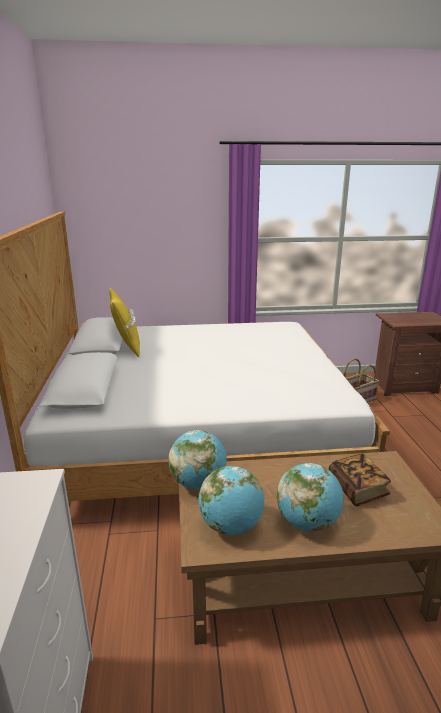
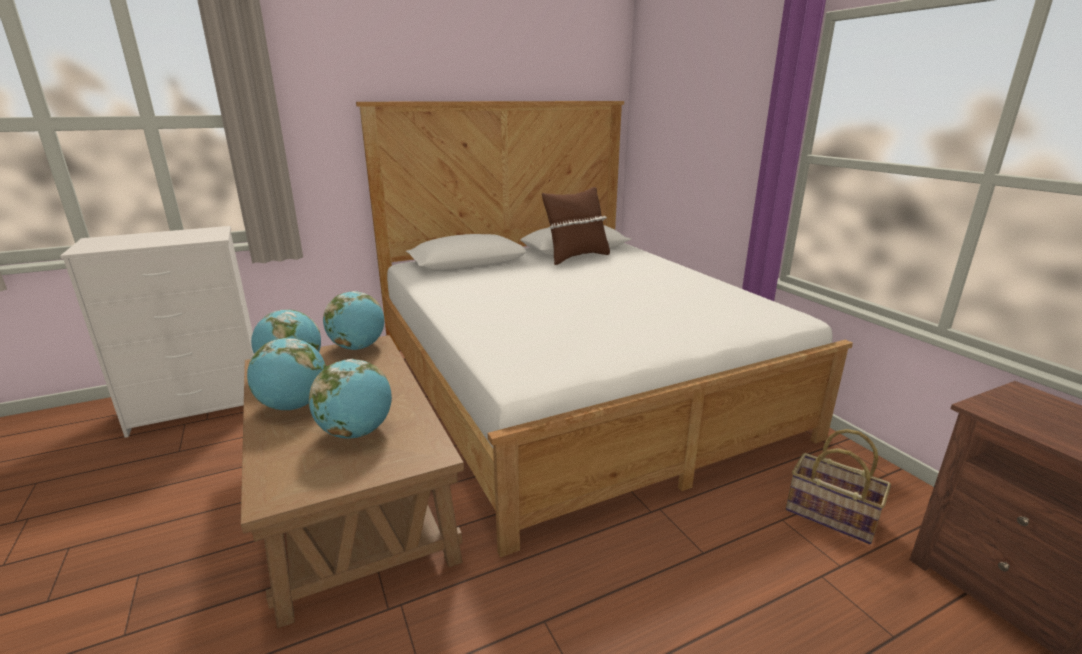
camera: 70 degrees right, 0 degrees up
(126, 347) = (576, 257): yellow pillow -> brown pillow
(357, 489) = (356, 432): book -> globe

